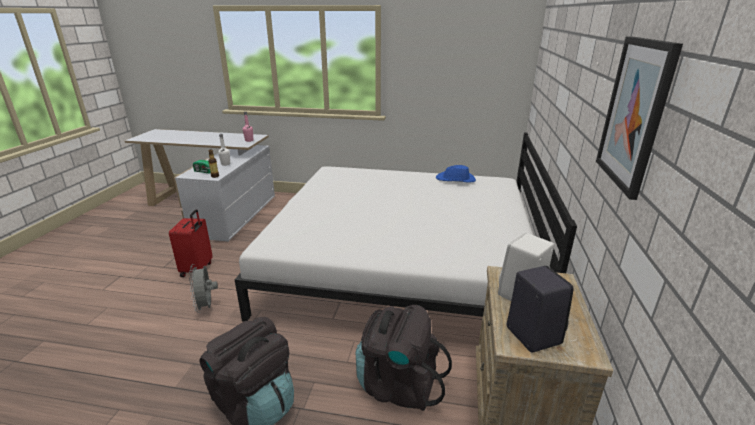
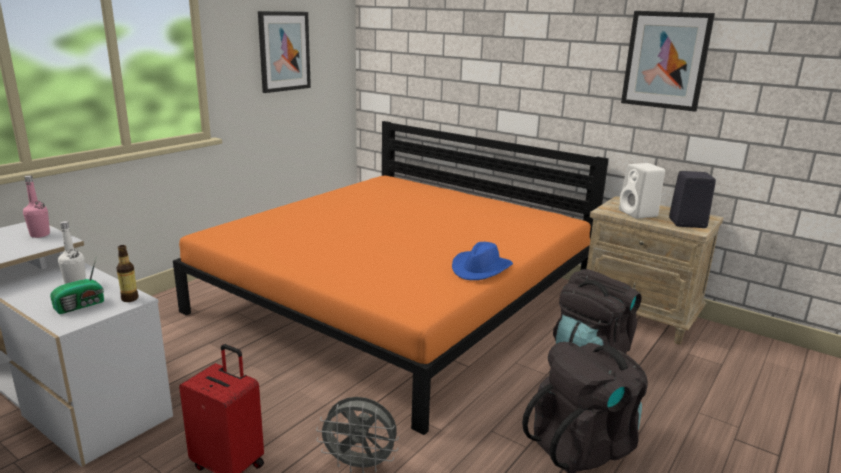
camera: 65 degrees left, 5 degrees down
(403, 263) = (398, 299): white bed -> orange bed
(451, 63) = (284, 51): none -> picture
(455, 179) = (356, 191): blue hat -> blue hat (481, 269)

